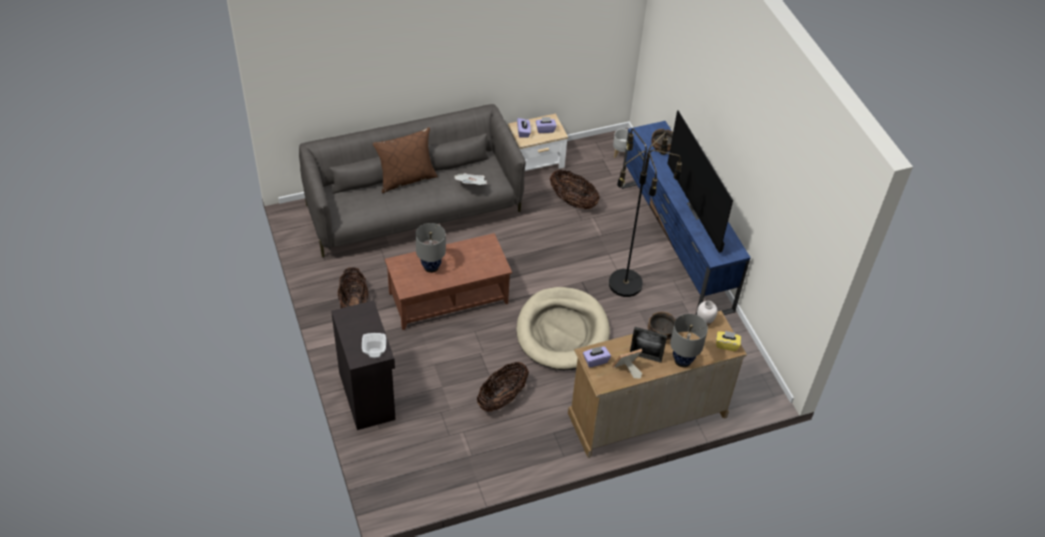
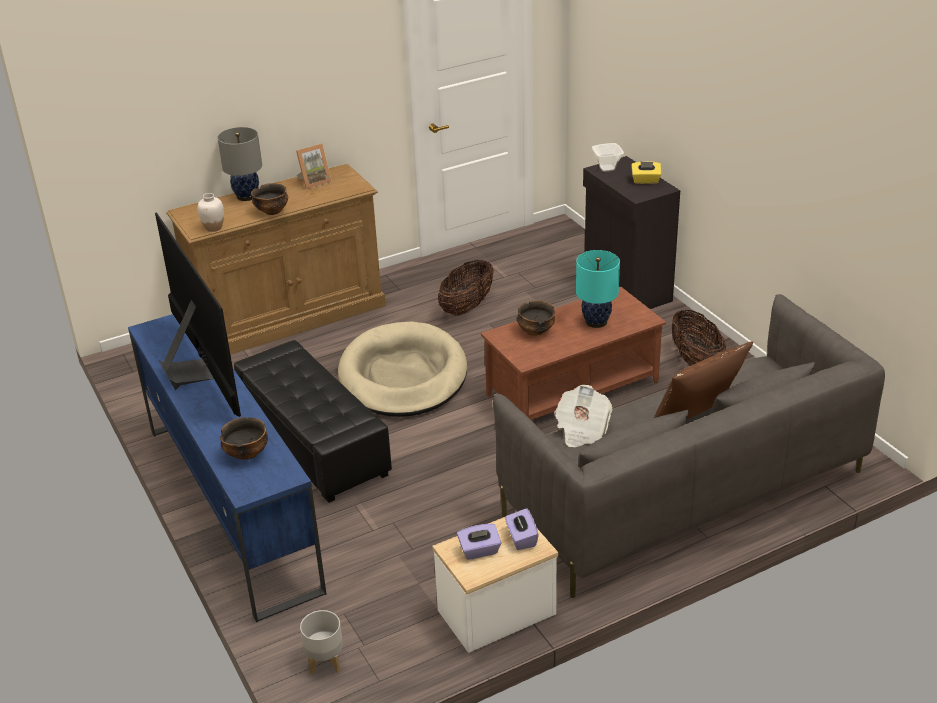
camera: 175 degrees right, 15 degrees down
(431, 267) = (596, 321): grey table lamp -> turquoise table lamp
(475, 265) = (535, 331): none -> bowl
(573, 201) = (412, 551): basket -> none
(595, 360) = (351, 184): purple tissue box -> none
(626, 284) = (314, 442): floor lamp -> black ottoman
(645, 357) = (291, 193): picture frame -> none
(726, 345) = (189, 213): yellow tissue box -> yellow tissue box (645, 181)

